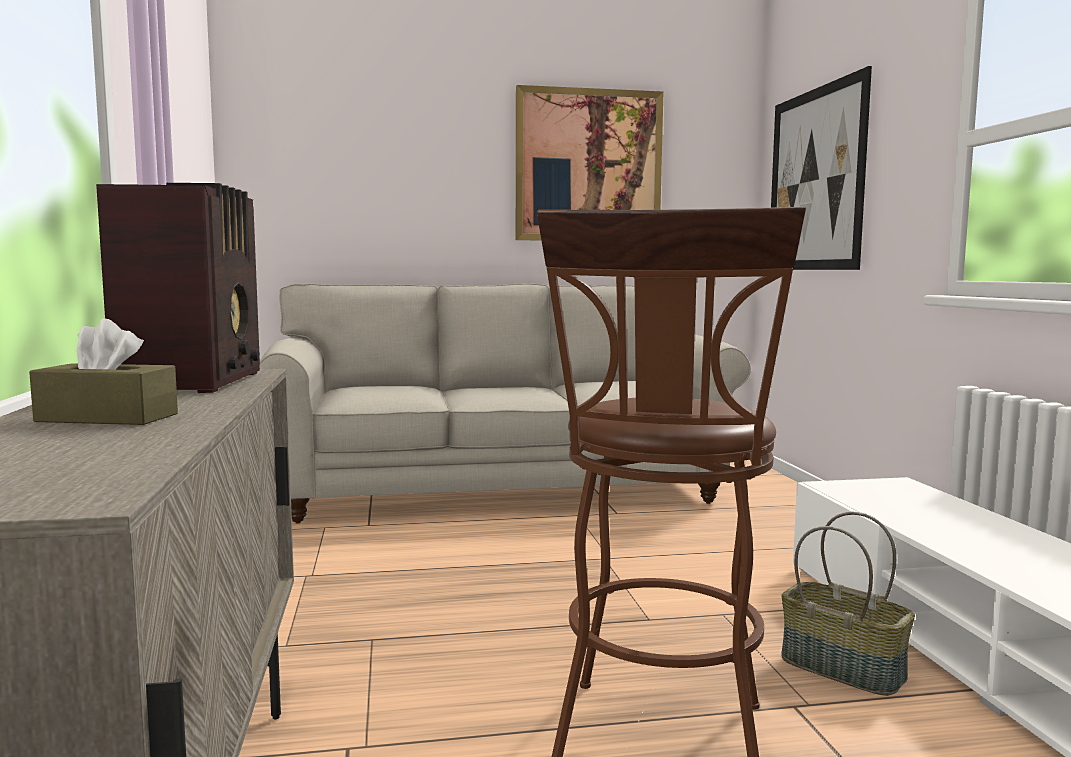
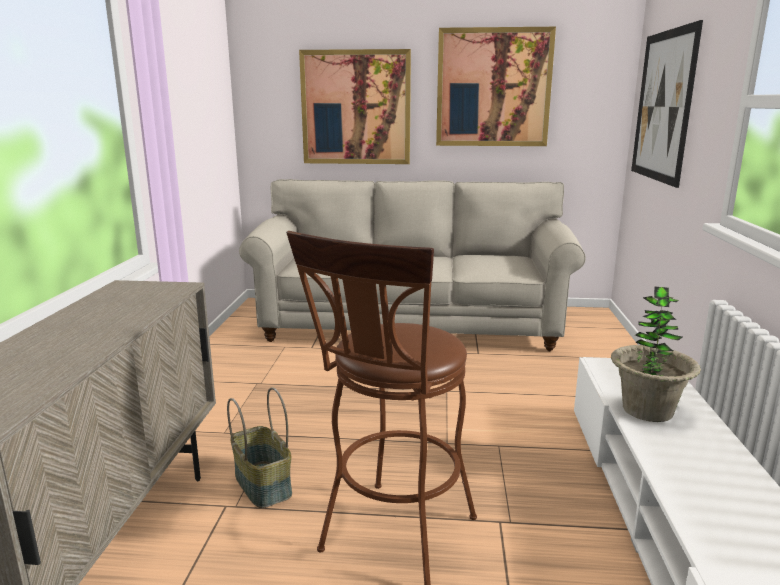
camera: 15 degrees right, 10 degrees up
(107, 418) = (59, 341): brown tissue box -> none
(196, 381) = (139, 298): radio -> none
(403, 187) = (356, 108): none -> picture
(844, 668) = (553, 499): basket -> basket (264, 484)
(936, 525) = (647, 410): none -> potted plant

